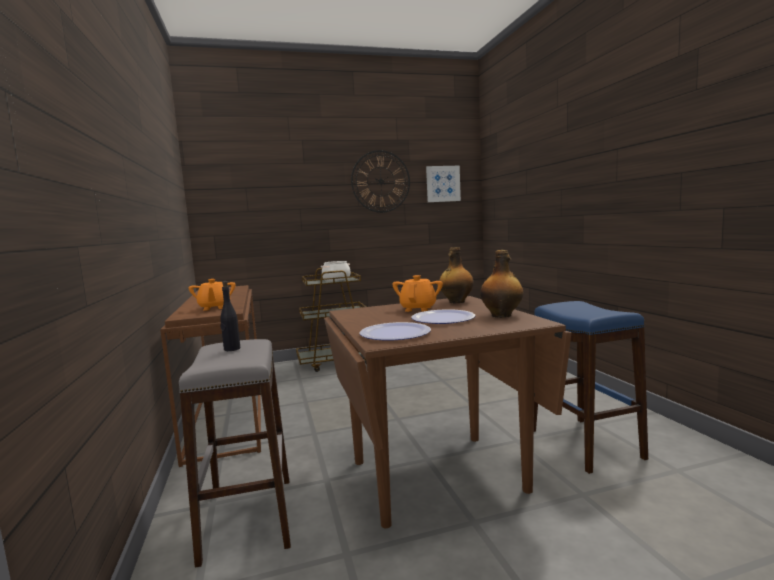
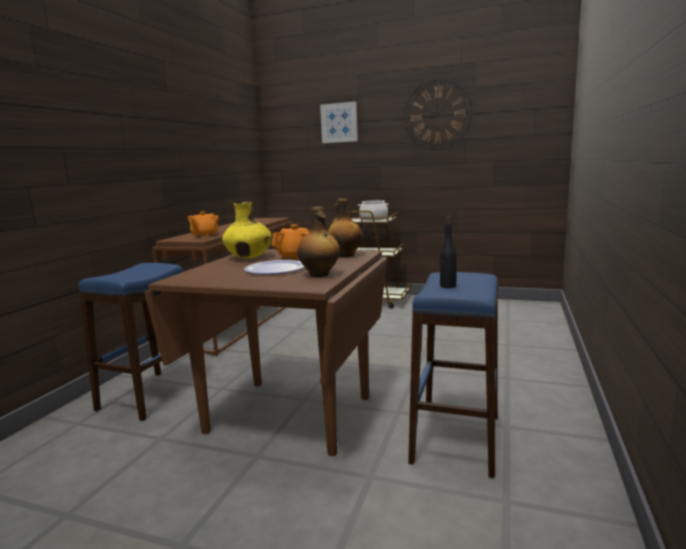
camera: 35 degrees right, 5 degrees up
(232, 349) = (140, 268): black bottle -> black bottle (447, 286)
(248, 518) = (151, 394): grey stool -> blue stool
(371, 316) = (249, 257): none -> yellow vase
(395, 333) = (206, 275): plate -> none
(443, 184) = (516, 113): picture -> picture (339, 123)

